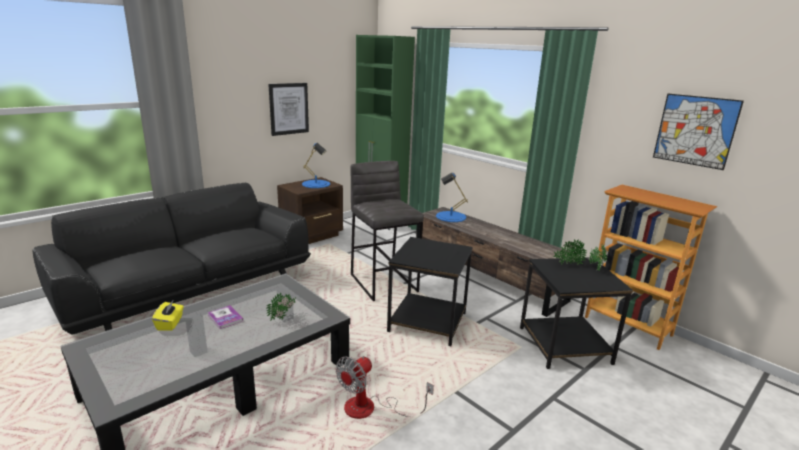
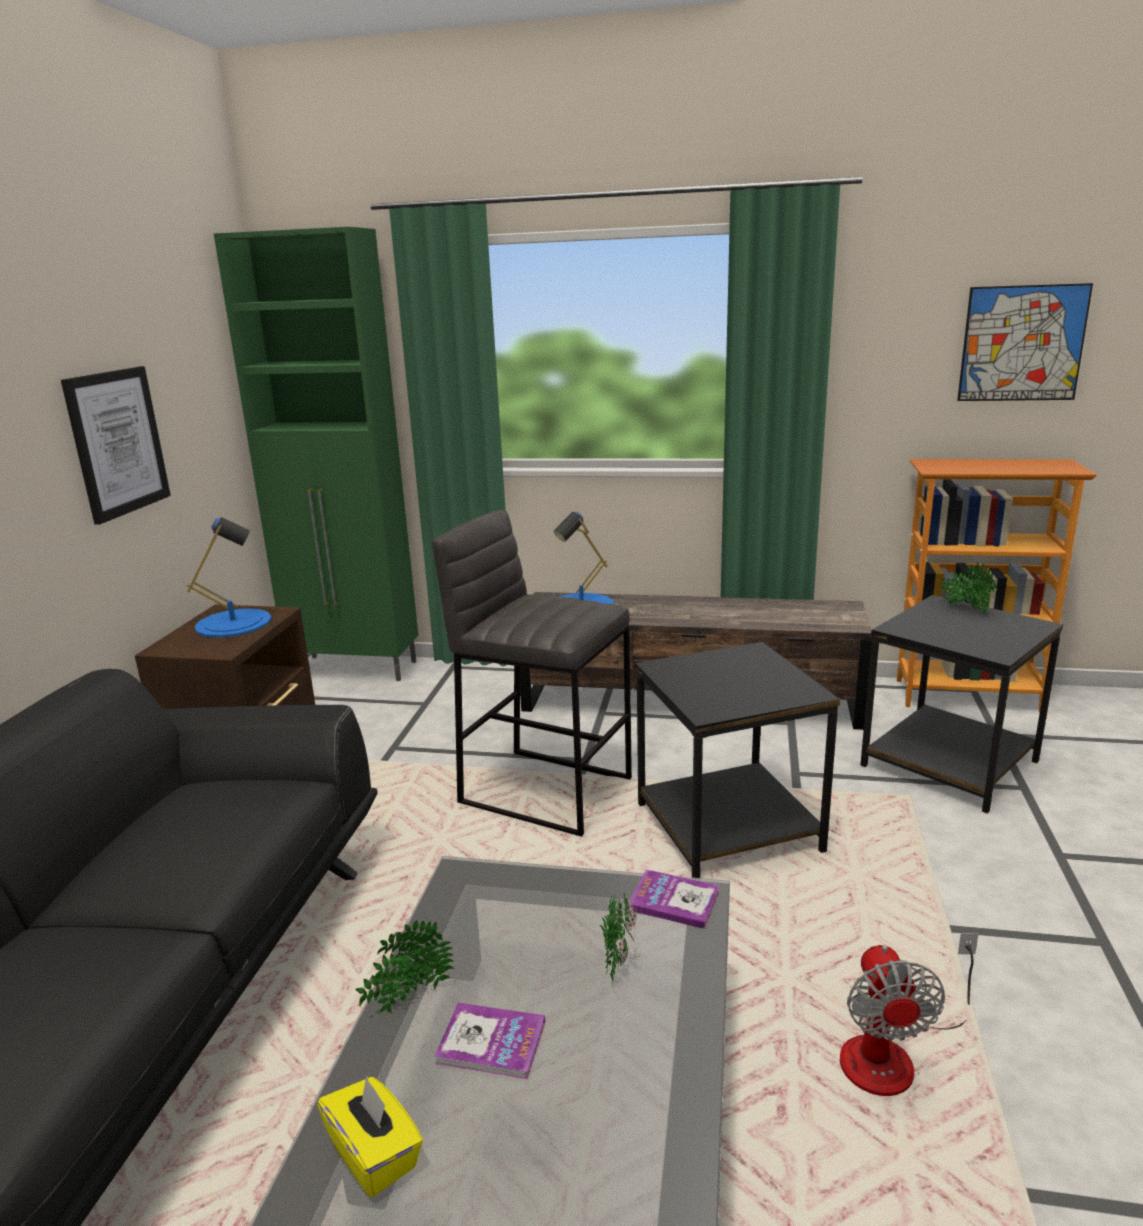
camera: 35 degrees left, 0 degrees up
(324, 313) = (674, 901): none -> book
(567, 264) = (930, 618): potted plant -> potted plant (408, 999)

